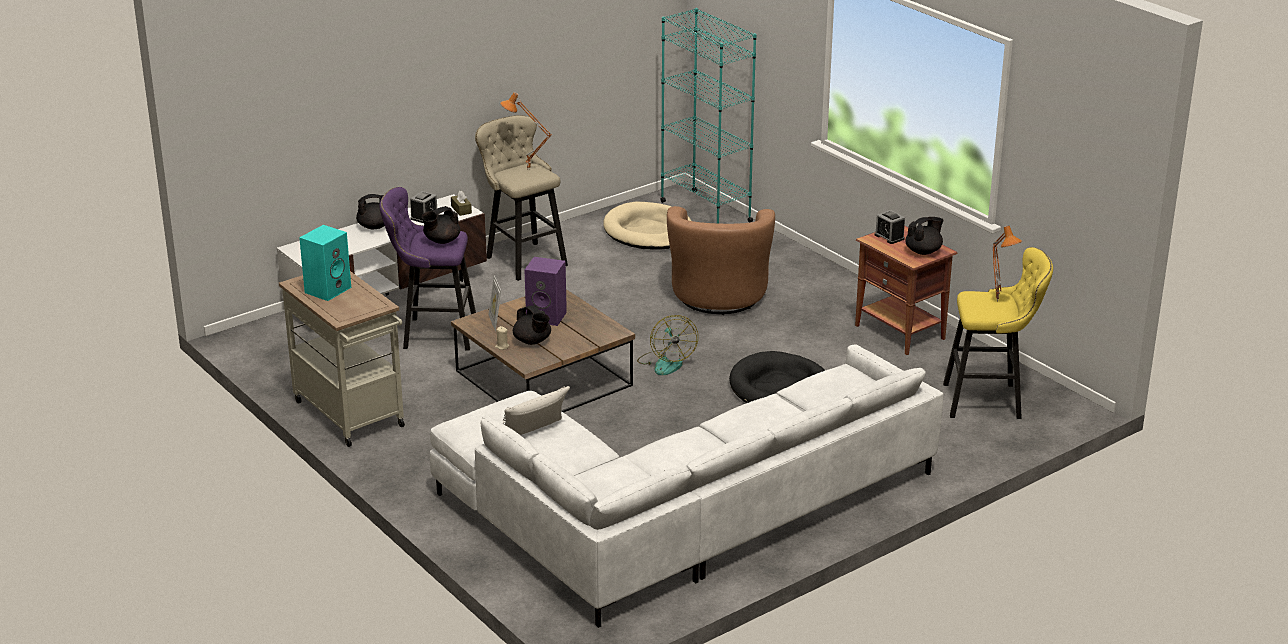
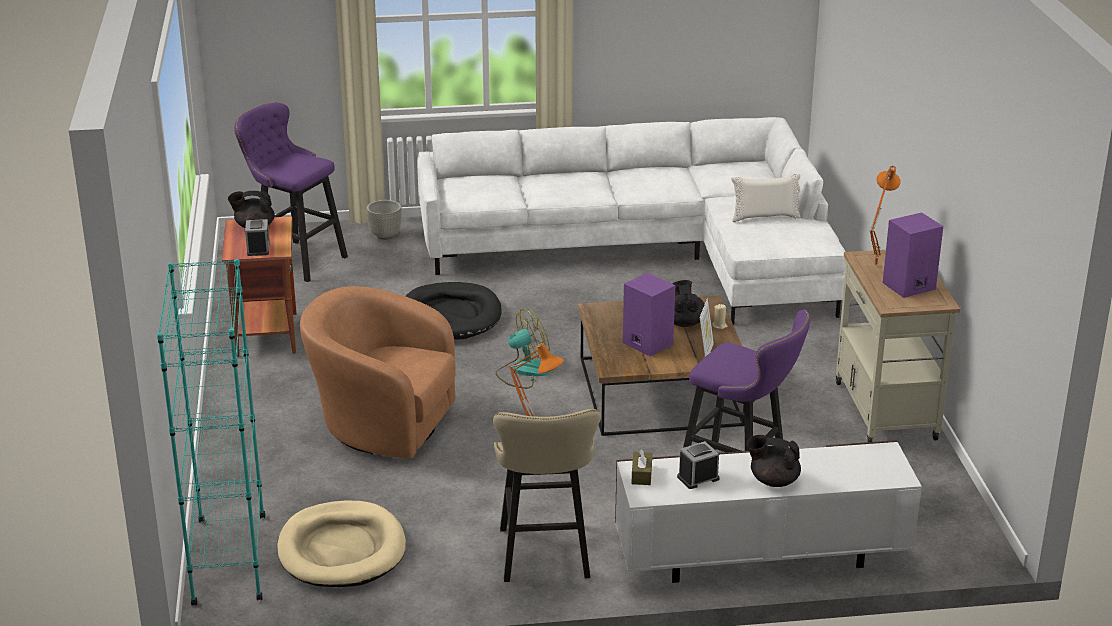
camera: 150 degrees left, 0 degrees up
(328, 289) = (908, 286): turquoise speaker -> purple speaker
(441, 241) = (730, 360): black teapot -> none
(666, 362) = (523, 371): fan -> fan turned 45 degrees clockwise
(718, 297) = (382, 426): brown armchair -> brown armchair turned 105 degrees counterclockwise
(953, 451) = (385, 235): none -> grey planter
(992, 401) = (293, 258): yellow stool -> purple stool
(999, 300) = (283, 163): orange table lamp -> orange table lamp (874, 266)

